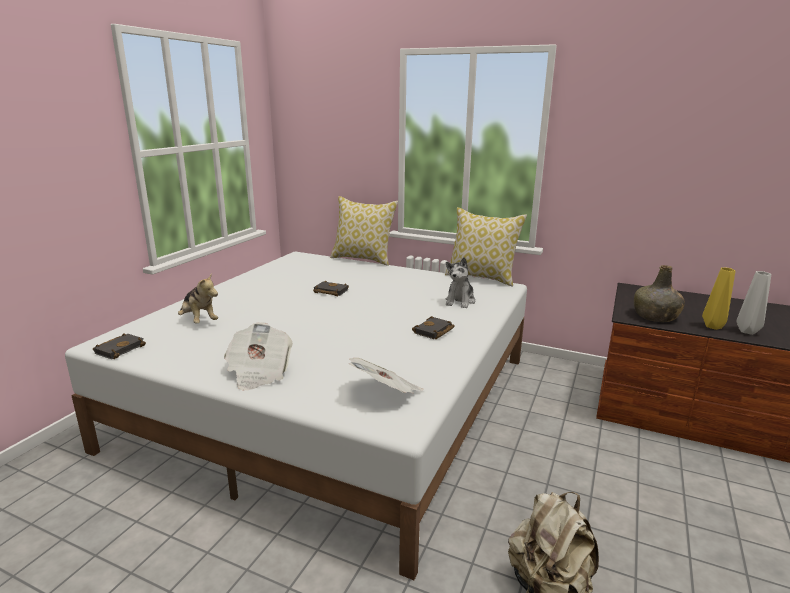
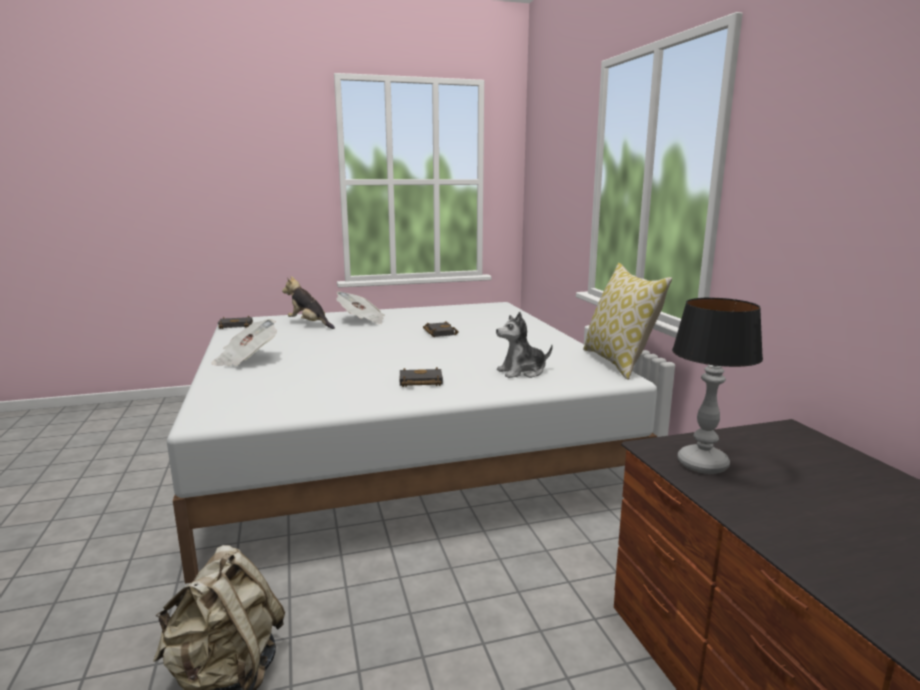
camera: 50 degrees right, 5 degrees down
(199, 321) = (309, 324): plush toy -> plush toy turned 120 degrees clockwise
(363, 259) = (545, 319): pillow -> none
(386, 393) = (259, 400): newspaper -> newspaper (362, 321)
(655, 316) = (701, 464): green bottle -> table lamp
(712, 327) = (765, 515): yellow vase -> none
(748, 332) = (822, 552): grey vase -> none

